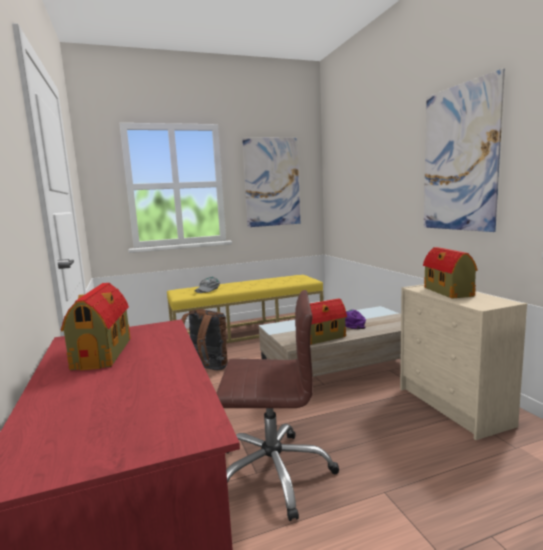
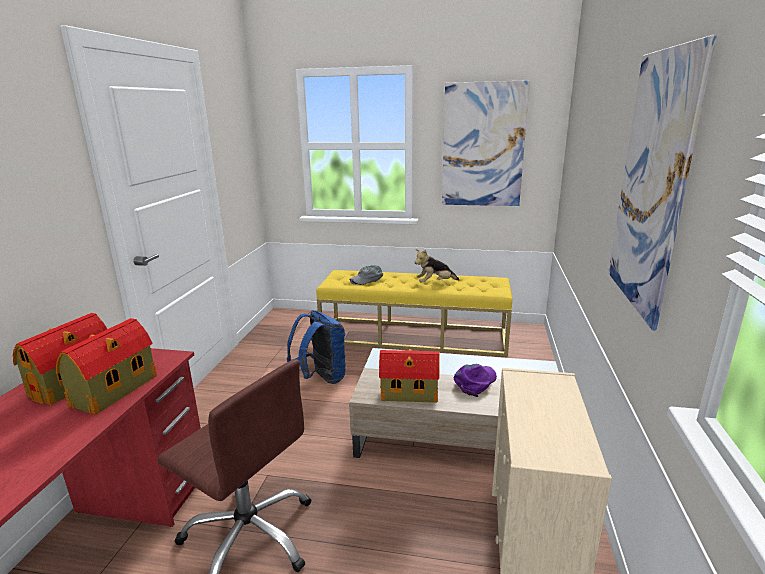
camera: 30 degrees right, 10 degrees up
(206, 370) = (321, 378): brown backpack -> blue backpack
(261, 283) = (435, 283): none -> plush toy
(448, 292) = (544, 402): toy house -> toy house (113, 392)

